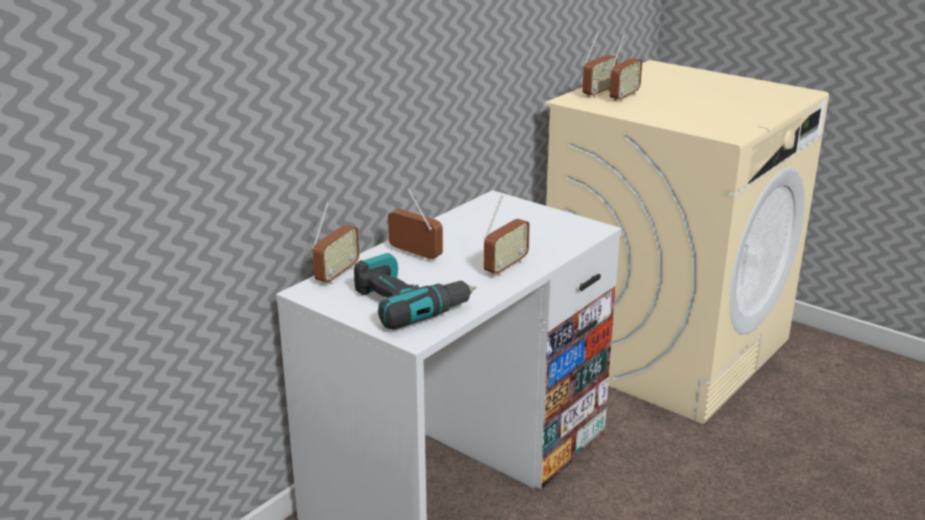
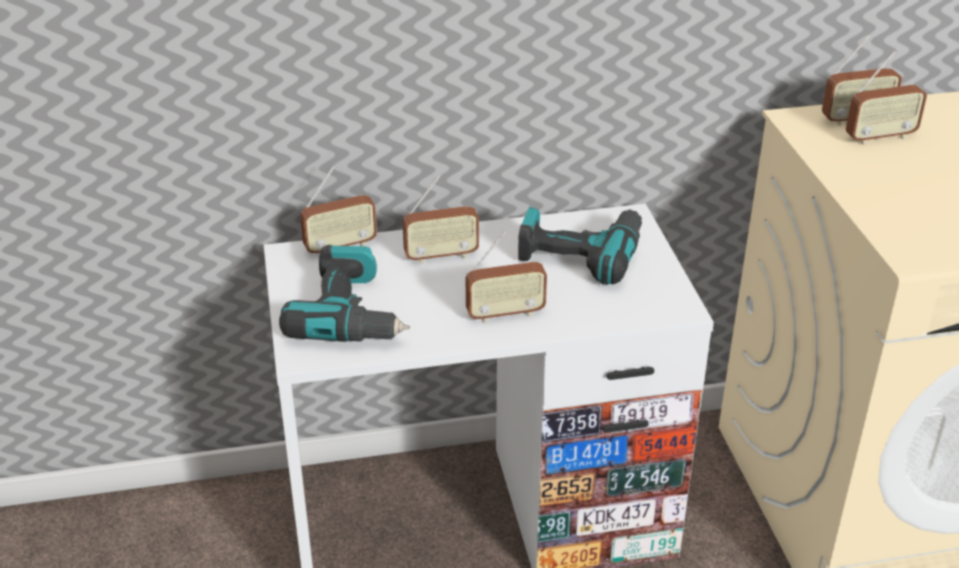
camera: 40 degrees right, 10 degrees up
(415, 255) = (441, 256): radio -> radio turned 90 degrees clockwise
(497, 224) = (580, 253): none -> power drill

